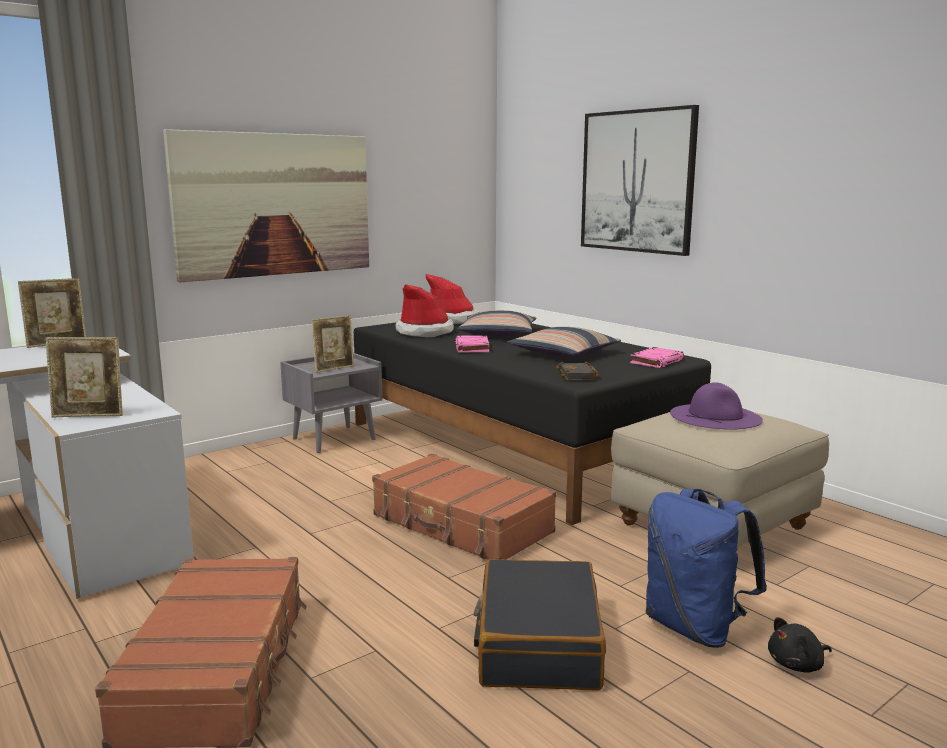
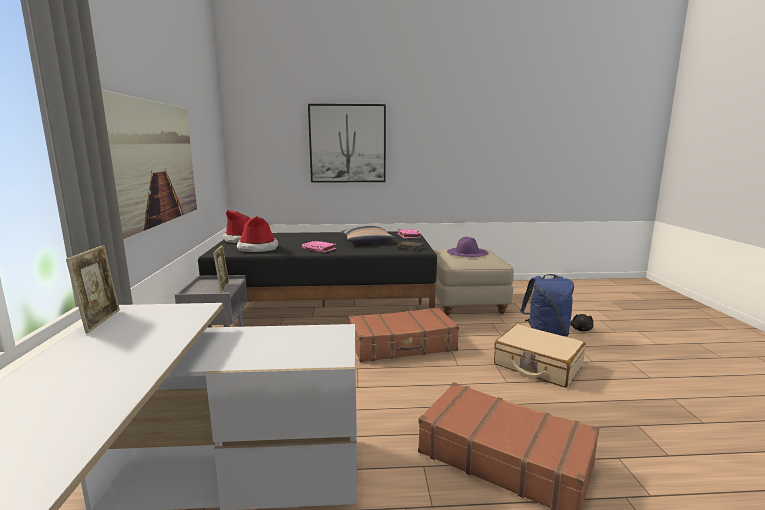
camera: 55 degrees left, 0 degrees up
(89, 415) = (311, 351): picture frame -> none
(498, 334) = (301, 240): pillow -> none
(537, 644) = (537, 365): black suitcase -> beige suitcase

